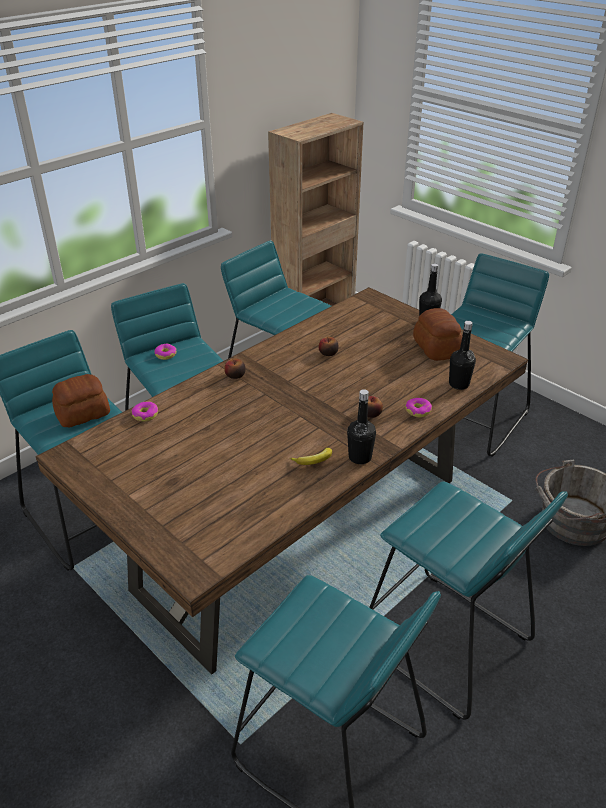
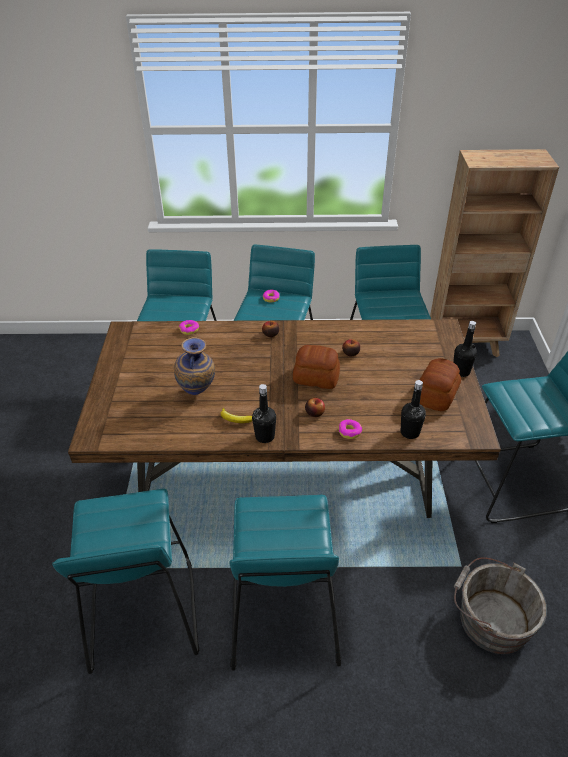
camera: 45 degrees right, 5 degrees up
(82, 413) = (180, 311): bread -> bread (316, 377)
(245, 462) = (198, 393): none -> vase

